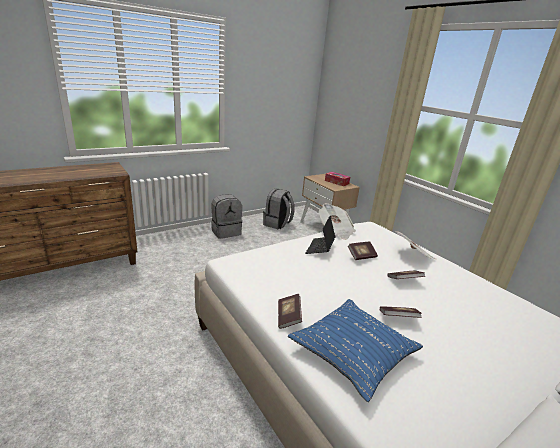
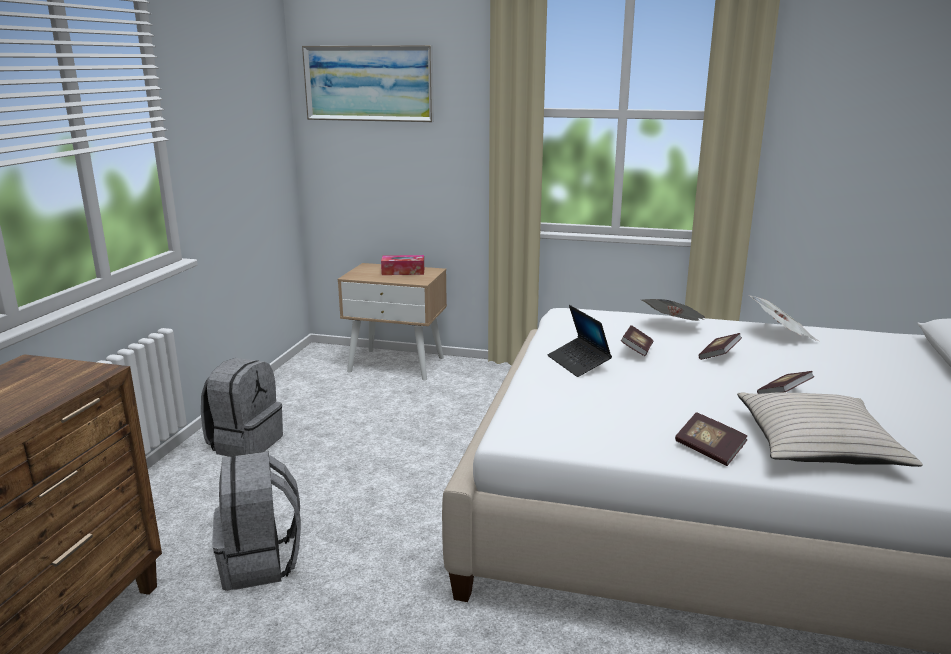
camera: 40 degrees left, 5 degrees down
(277, 224) = (316, 390): grey backpack -> grey backpack (261, 563)
(335, 231) = (549, 334): newspaper -> newspaper (781, 335)
(348, 81) = (369, 83): none -> picture
(353, 352) = (817, 444): blue pillow -> beige pillow

